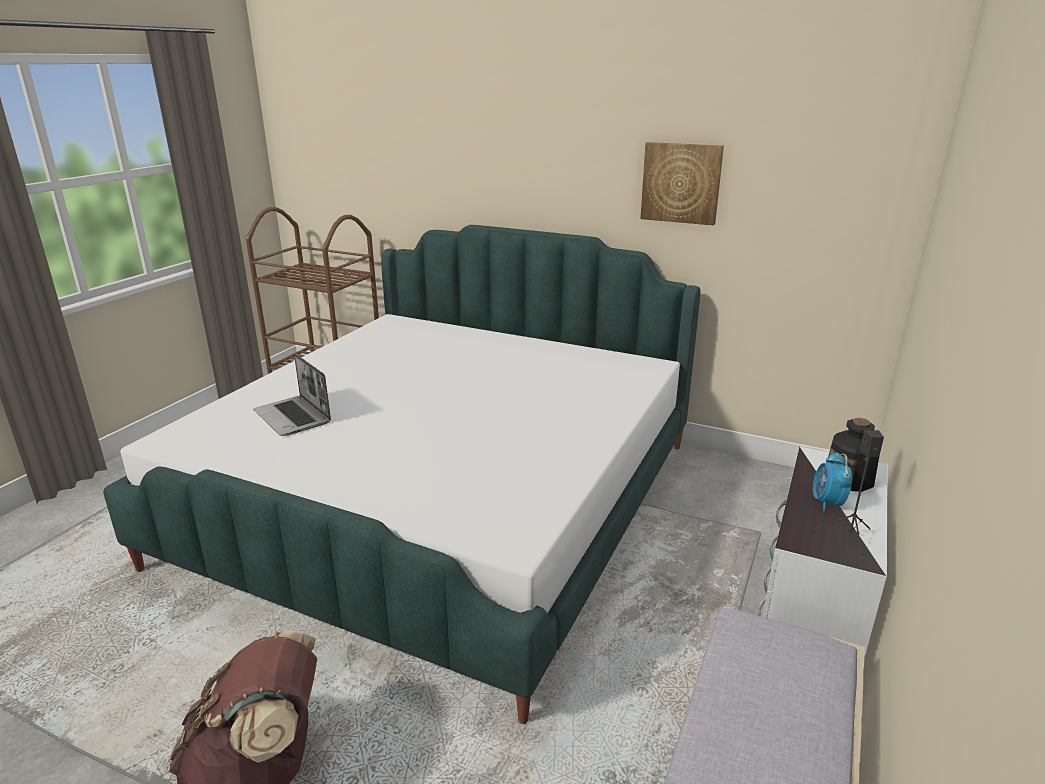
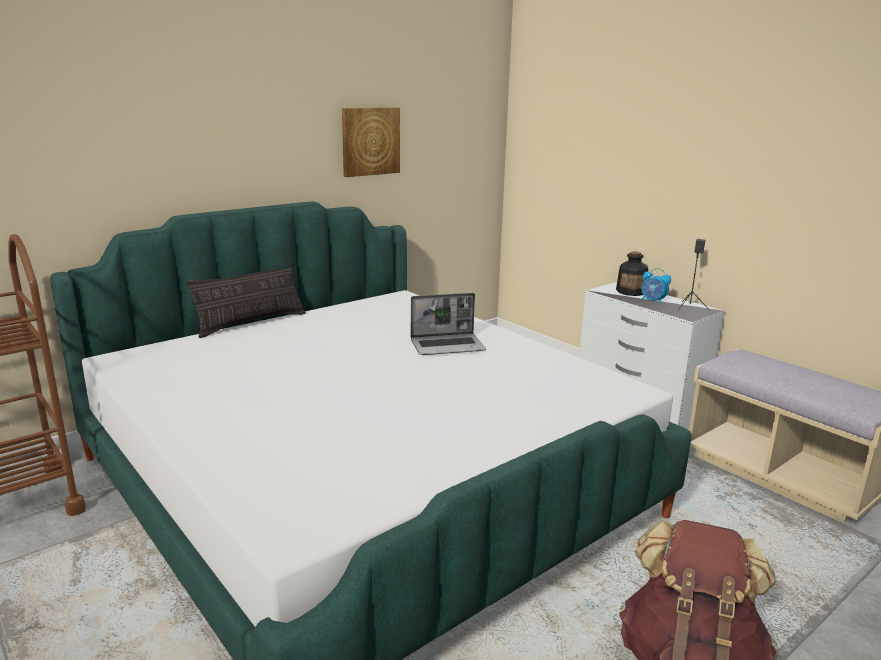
camera: 65 degrees left, 5 degrees down
(294, 417) = (323, 445): laptop -> laptop (448, 346)
(502, 333) = (251, 323): none -> pillow

